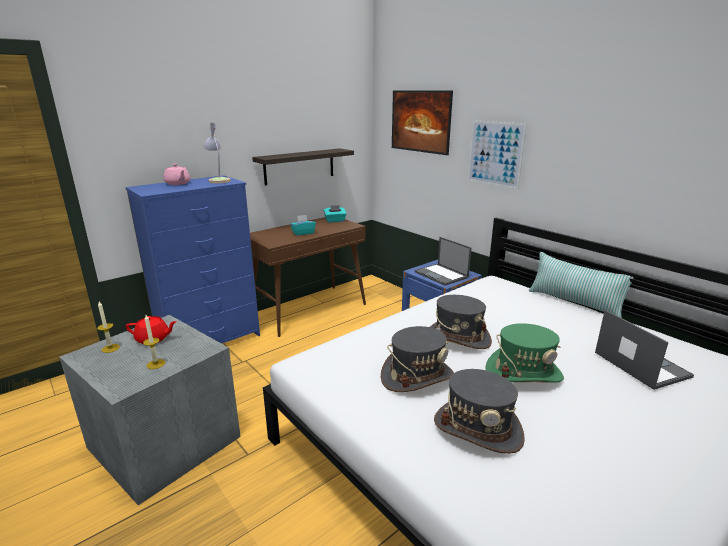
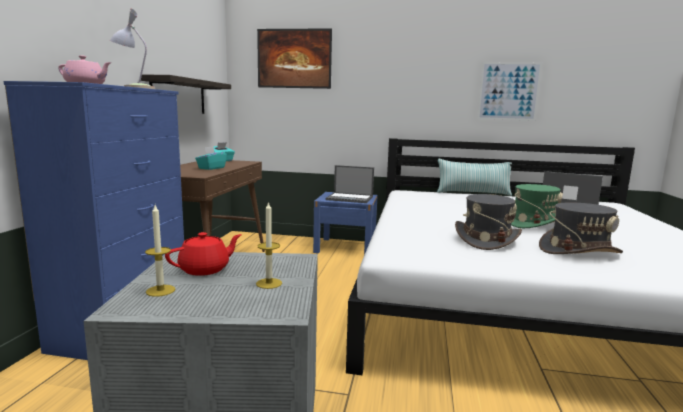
camera: 40 degrees left, 10 degrees down
(457, 338) = (458, 218): grey hat -> none
(495, 154) = (381, 83): picture -> picture (508, 91)

